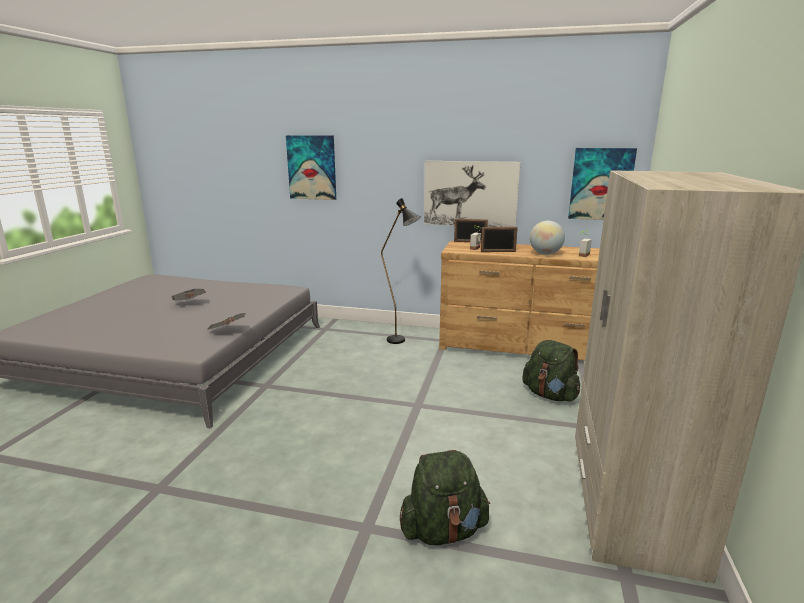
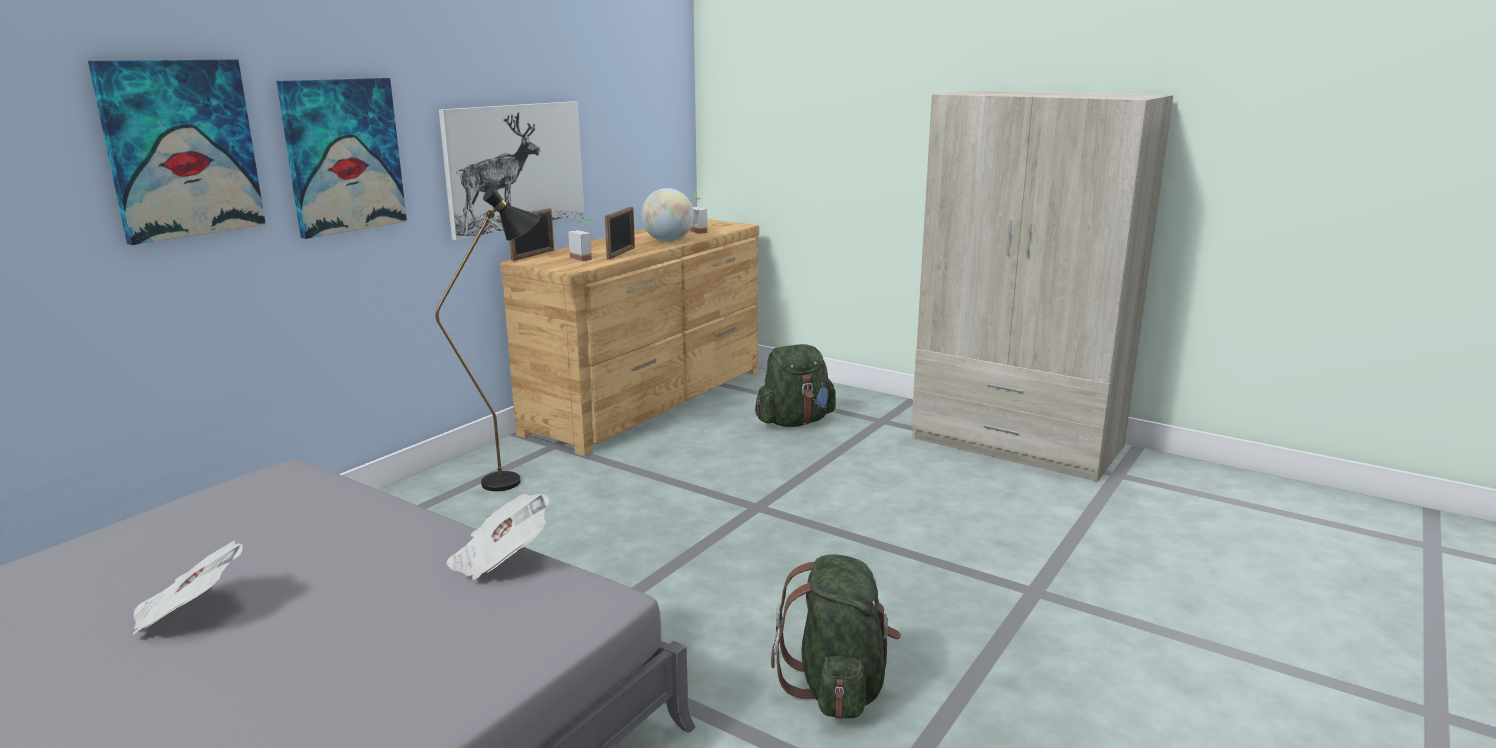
camera: 70 degrees left, 0 degrees up
(443, 530) = (1046, 544): green backpack -> green backpack (838, 687)
(600, 184) = (659, 128): picture -> picture (343, 156)

